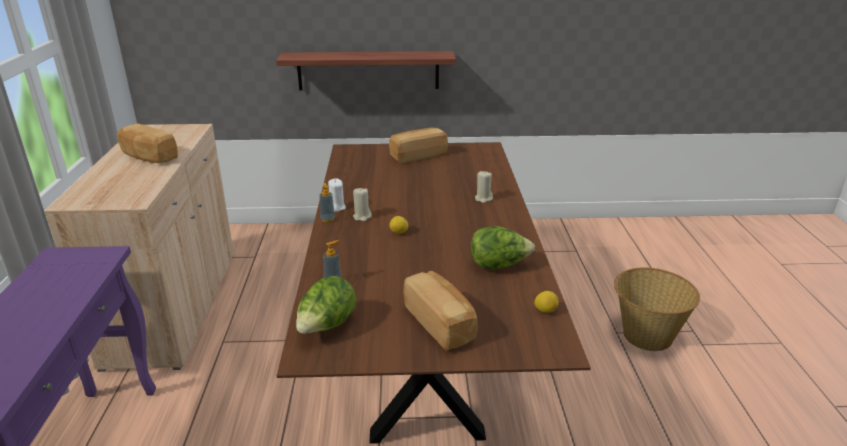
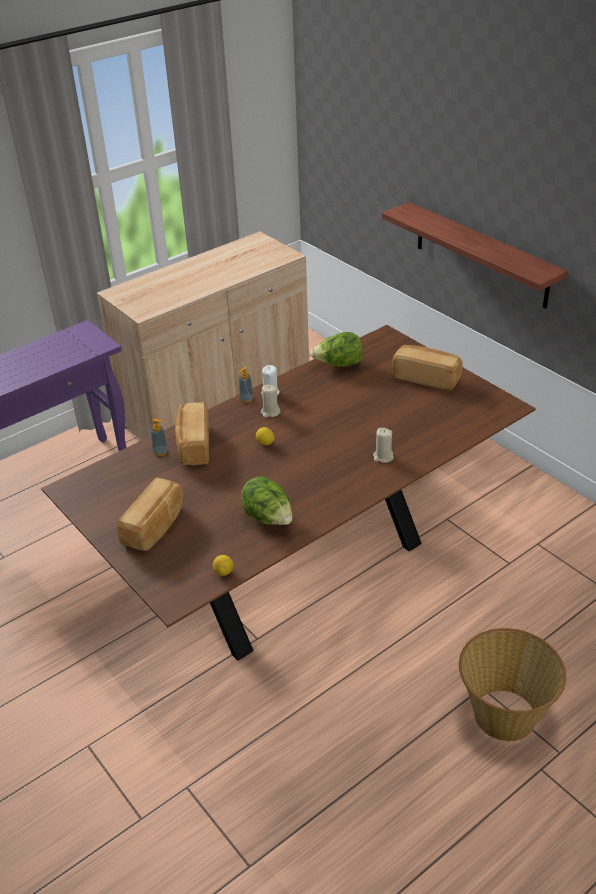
camera: 55 degrees right, 10 degrees up
(148, 156) = (212, 272): bread -> bread (193, 446)
(326, 327) = (105, 479): lettuce -> lettuce (338, 365)

